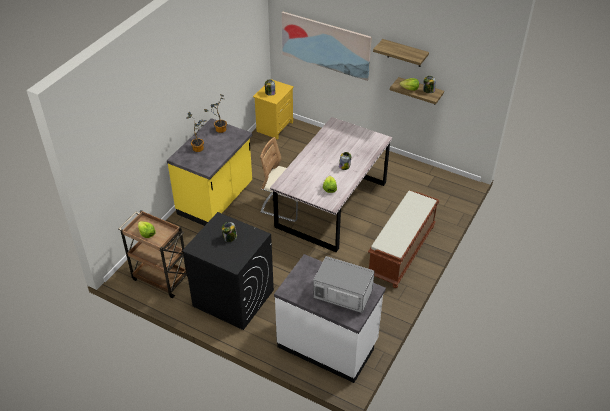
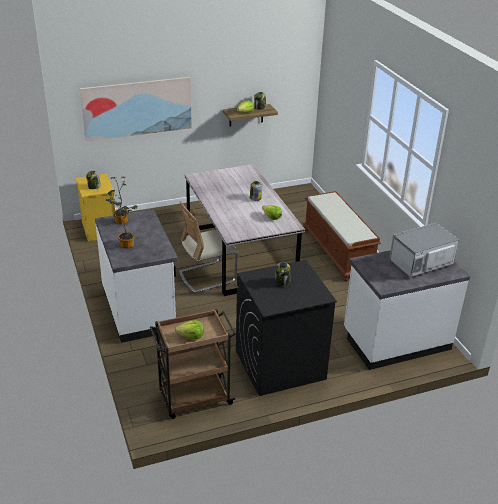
camera: 50 degrees left, 10 degrees down
(216, 200) = (140, 309): yellow counter -> white counter
(404, 53) = (226, 80): shelf -> none

